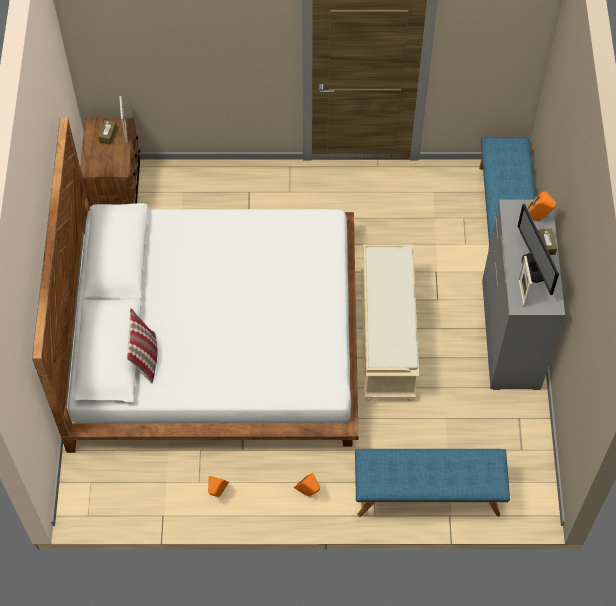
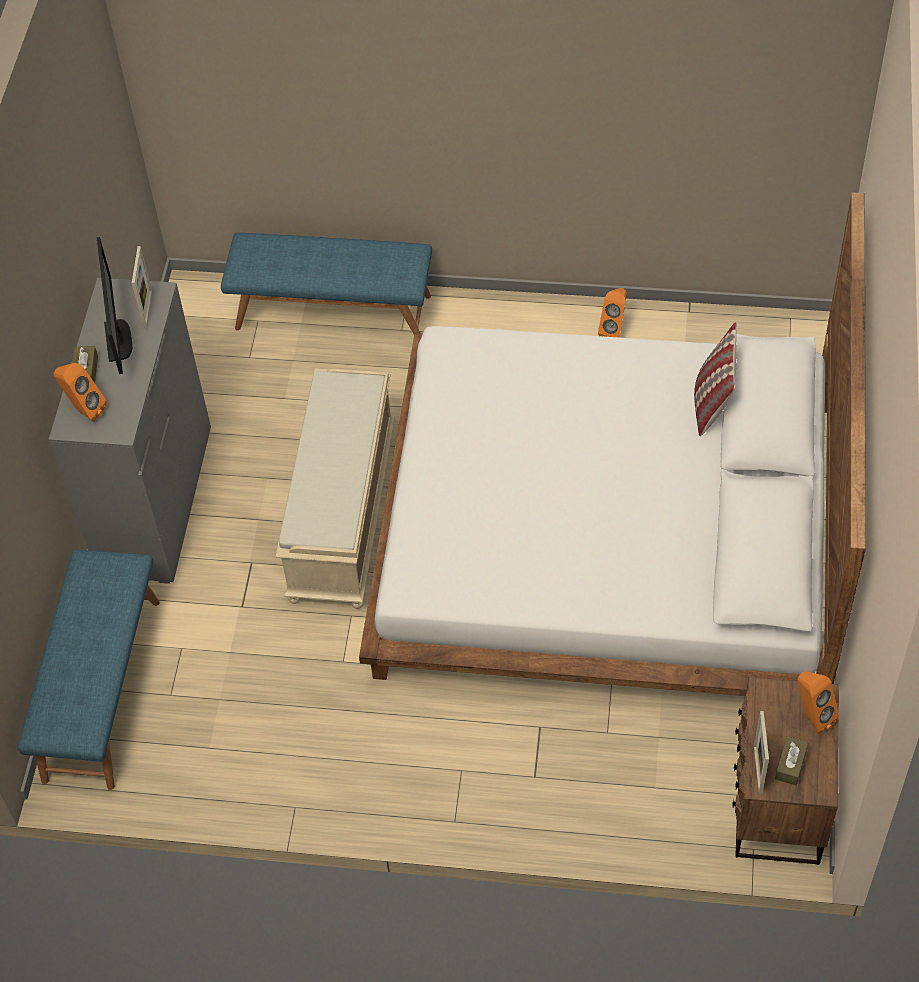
camera: 170 degrees left, 5 degrees down
(308, 493) = (492, 323): orange speaker -> orange speaker (811, 716)

